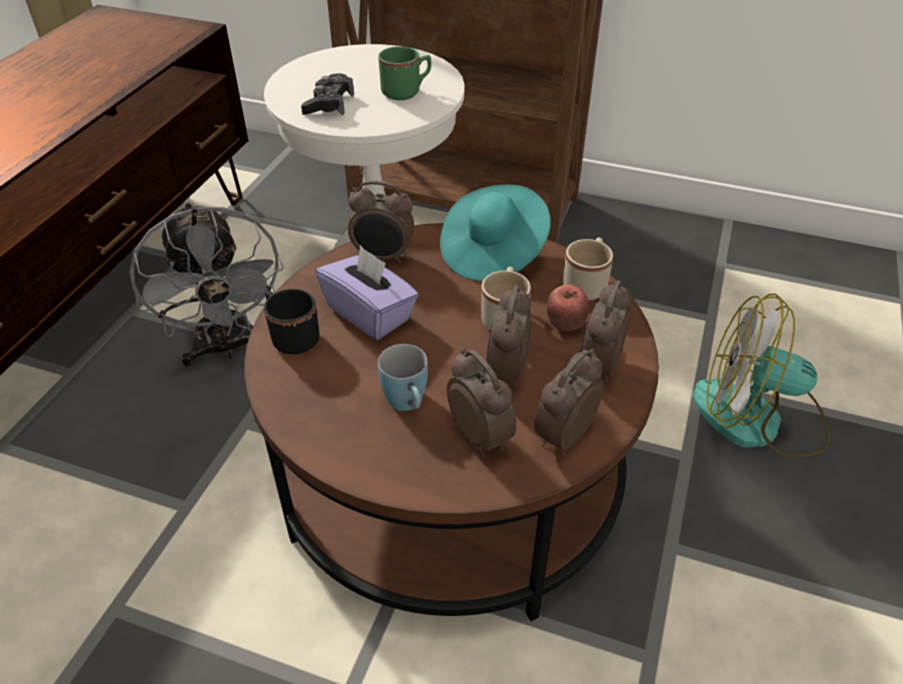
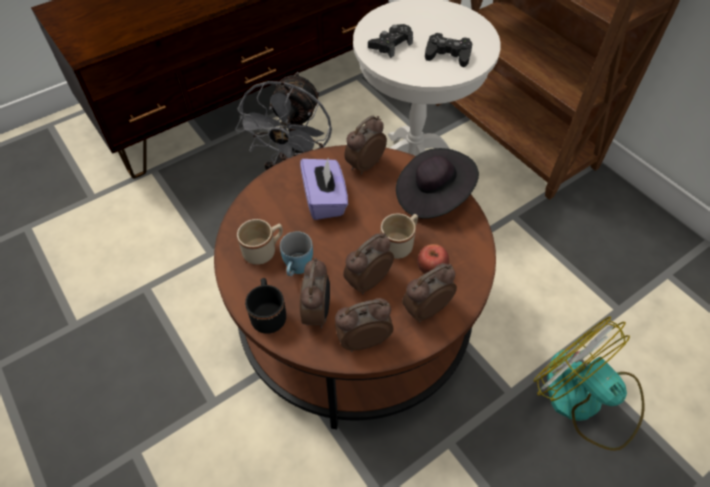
camera: 35 degrees right, 10 degrees up
(291, 337) = (272, 193): black mug -> black mug (268, 314)
(383, 257) = (364, 165): alarm clock -> alarm clock turned 90 degrees clockwise
(406, 92) = (448, 55): green mug -> black game controller
(493, 253) = (432, 195): turquoise hat -> black hat
(586, 284) = (472, 249): beige mug -> beige mug (264, 250)

